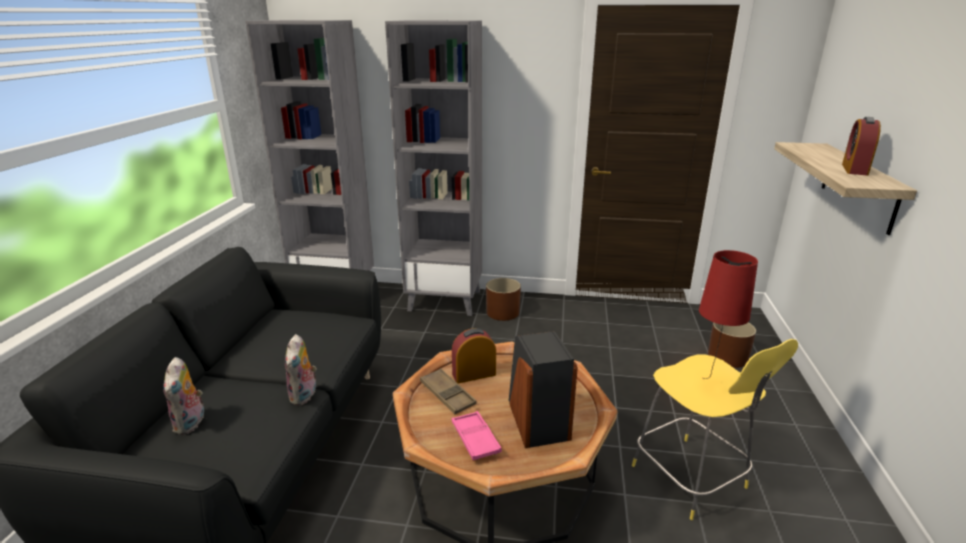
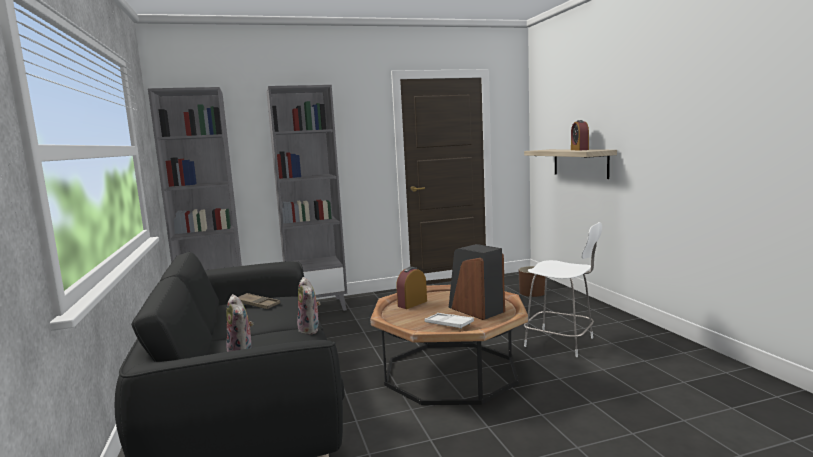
camera: 25 degrees left, 15 degrees down
(447, 395) = (406, 314): brown tray -> brown tray (257, 304)
(475, 439) = (448, 324): pink tray -> white tray
(503, 312) = (368, 304): brown planter -> none
(691, 479) = (561, 343): yellow stool -> white stool
(709, 385) = (560, 269): red table lamp -> none

